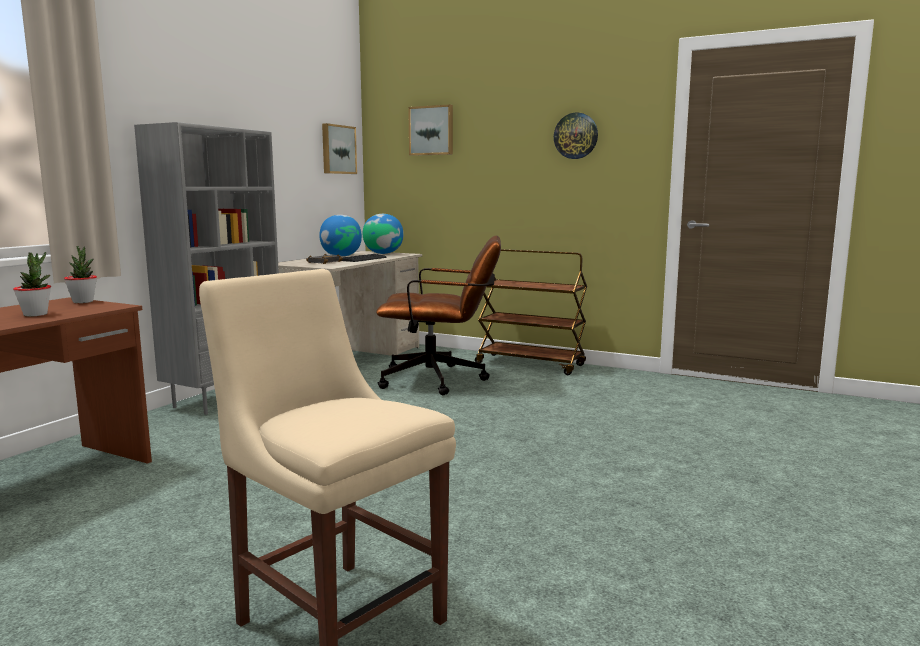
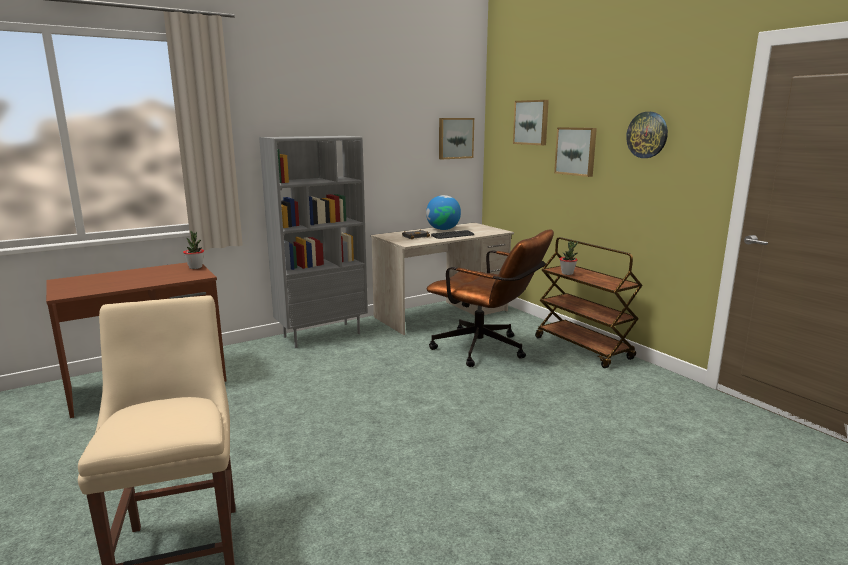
camera: 30 degrees right, 5 degrees up
(35, 314) = (151, 278): potted plant -> potted plant (567, 273)
(383, 253) = (482, 228): globe -> none
(493, 158) = (576, 151): none -> picture

